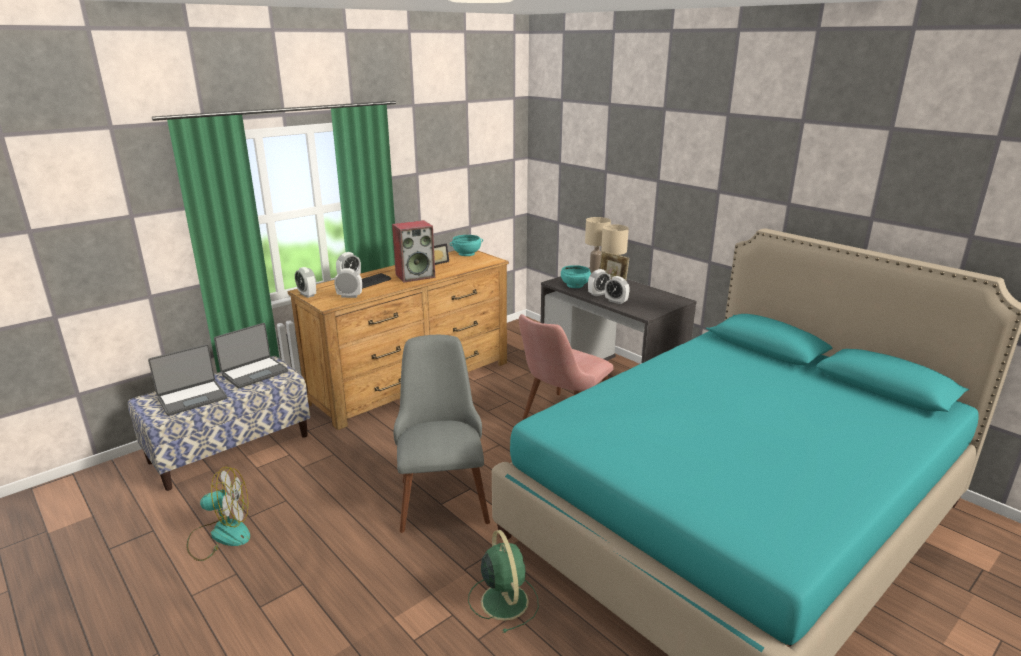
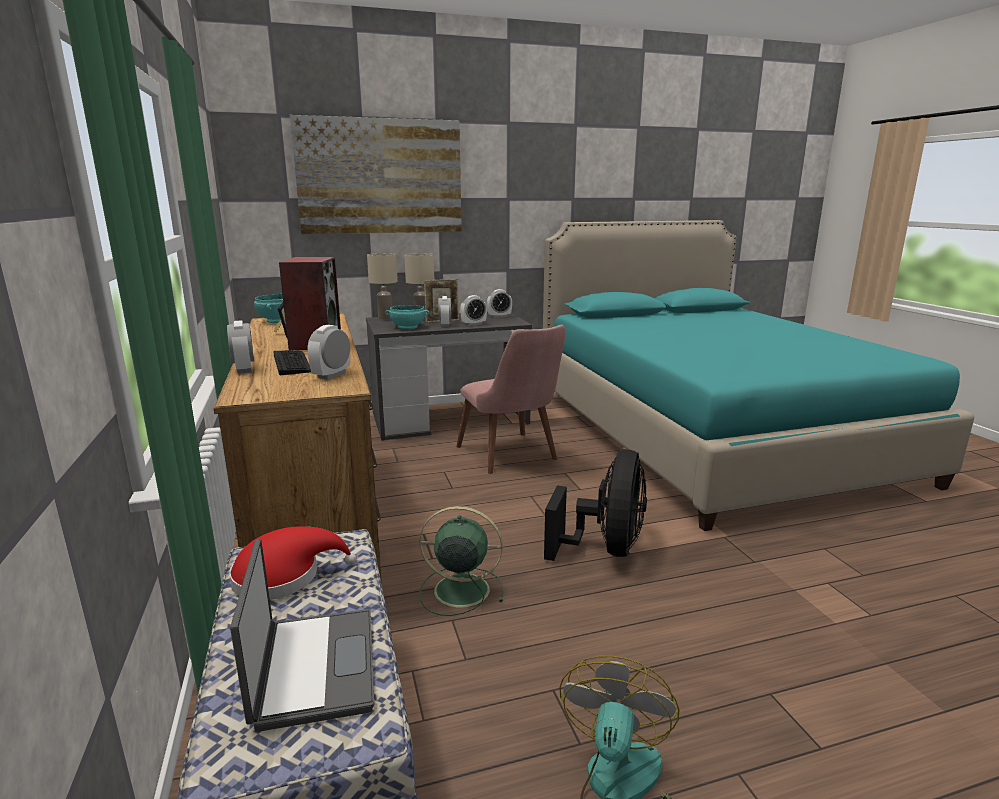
camera: 65 degrees left, 5 degrees down
(254, 373) = (284, 576): laptop -> red hat
(307, 295) = (270, 396): alarm clock -> alarm clock (499, 316)
(441, 492) = (605, 548): grey chair -> black fan
(503, 600) = (804, 549): green fan -> green fan (459, 590)
(615, 154) = (380, 177): none -> picture

